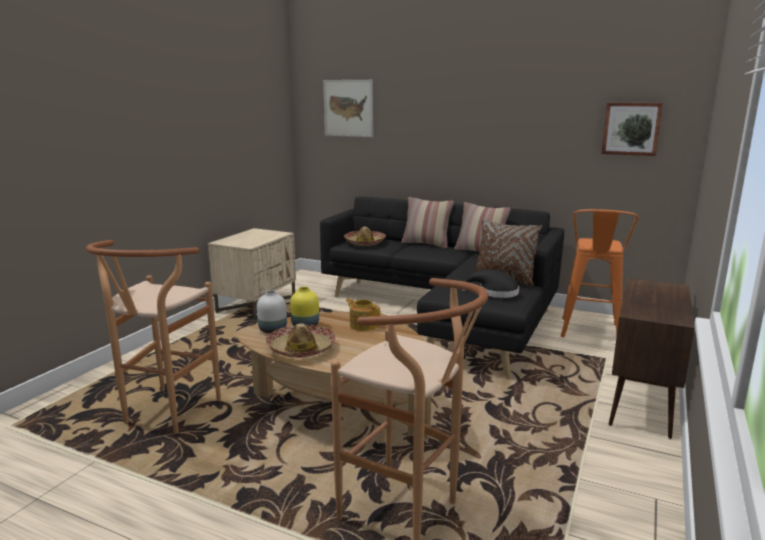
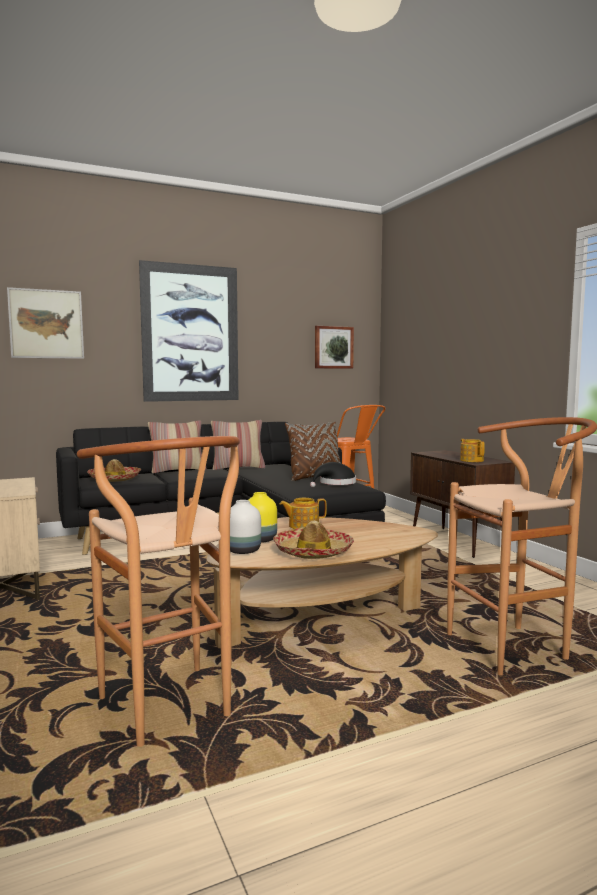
camera: 50 degrees left, 10 degrees down
(462, 114) = (190, 333): none -> picture
(646, 308) = (471, 460): none -> teapot

